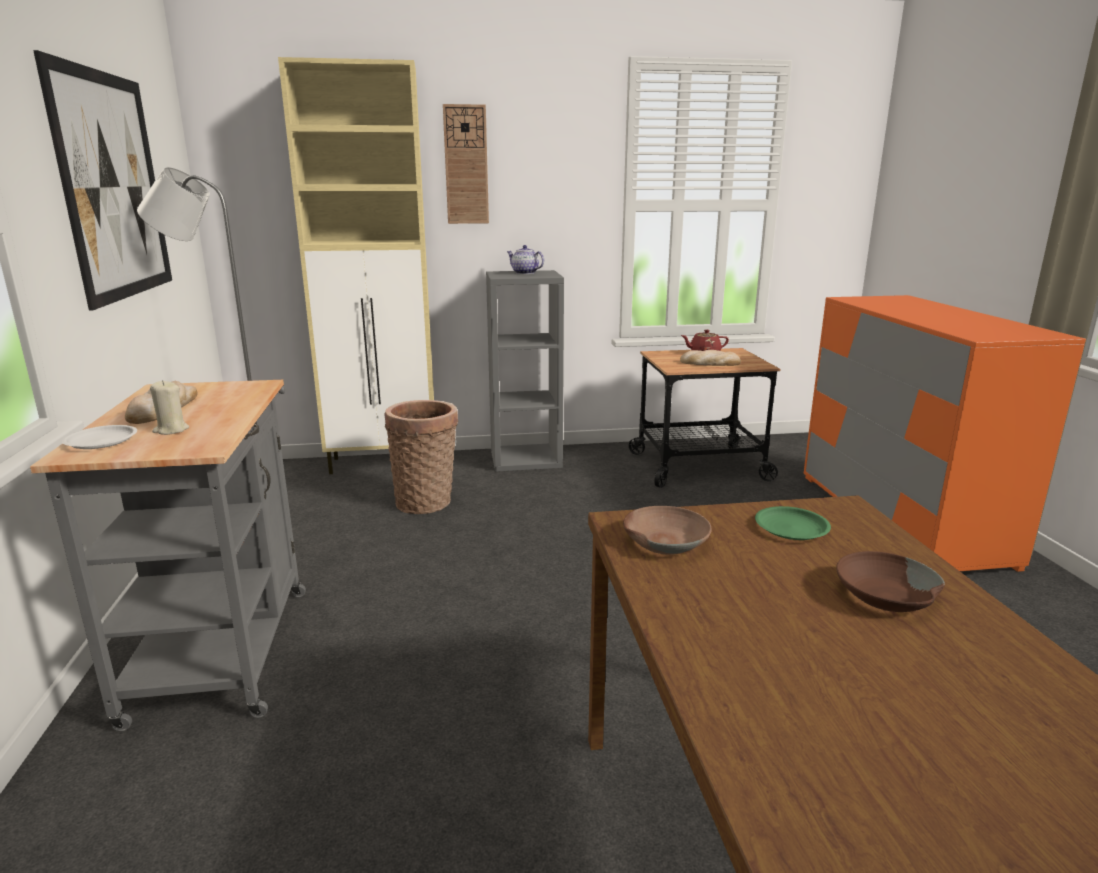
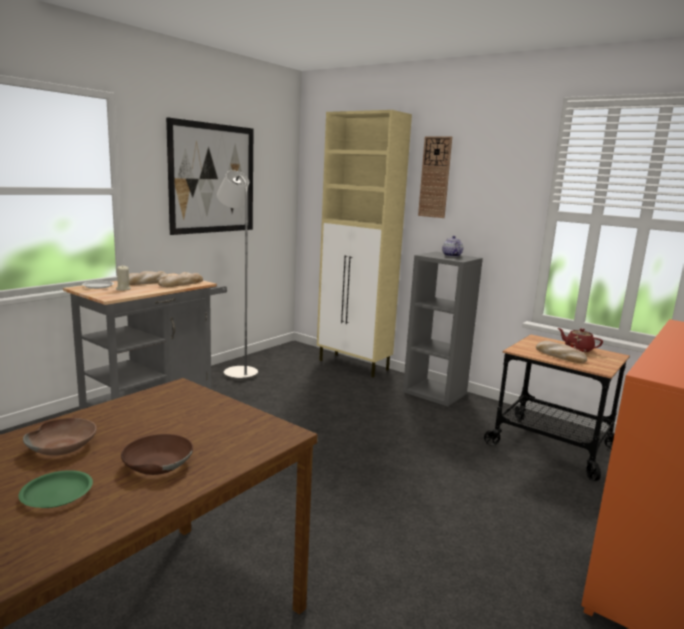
camera: 45 degrees right, 5 degrees down
(231, 394) = (181, 283): none -> bread
(426, 501) = (336, 391): basket -> none
(665, 541) = (166, 399): brown bowl -> brown bowl (63, 445)
(791, 528) = (227, 424): green plate -> green plate (56, 493)

